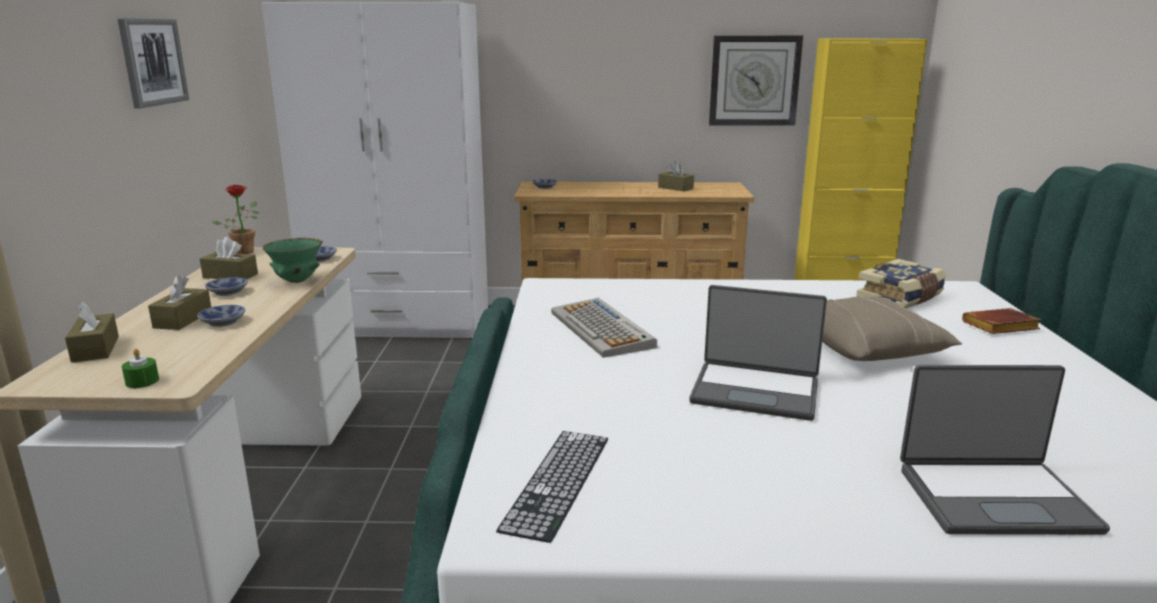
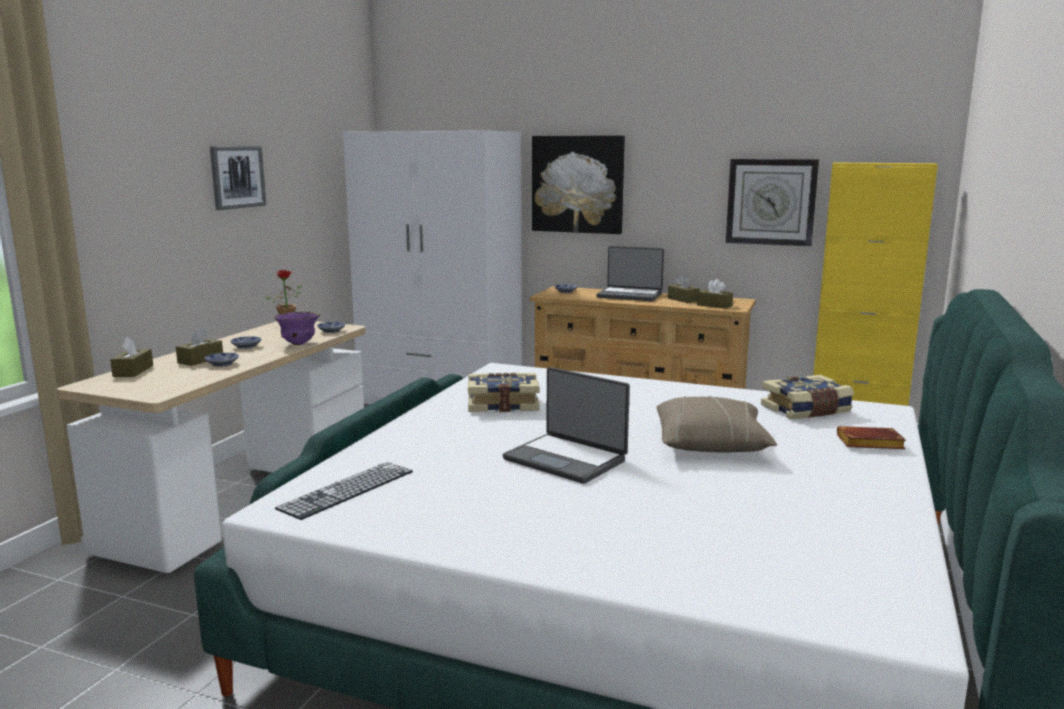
camera: 20 degrees right, 5 degrees down
(142, 381) = (139, 391): green candle -> none
(230, 276) = (260, 336): brown tissue box -> brown tissue box (714, 305)
(297, 281) = (299, 344): green bowl -> purple bowl
(545, 66) = (578, 184): none -> picture
(602, 330) = (503, 404): keyboard -> book
(994, 498) = (657, 552): laptop -> laptop (630, 295)

